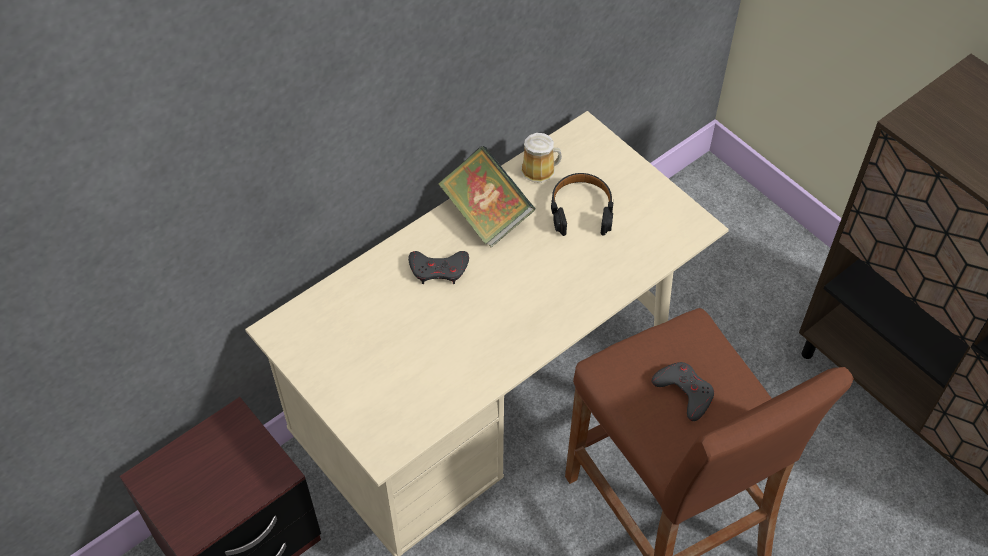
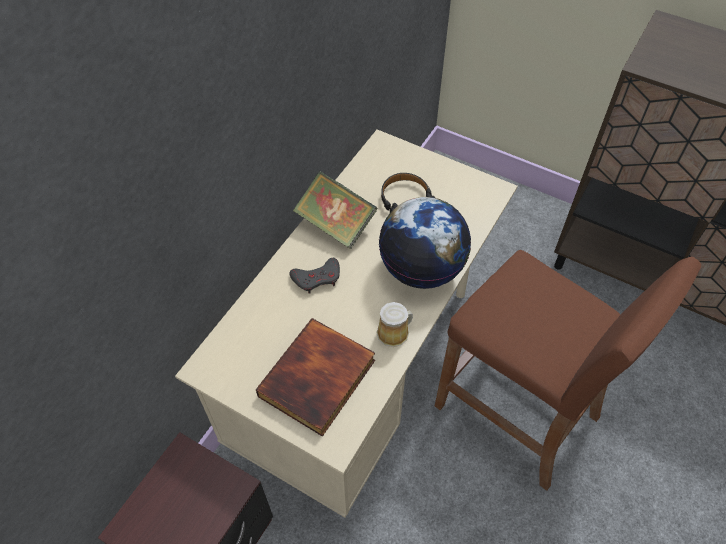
camera: 20 degrees left, 0 degrees up
(393, 381) = (318, 380): none -> book
(540, 170) = (362, 180): mug -> mug (394, 332)
(563, 295) = (421, 269): none -> globe
(684, 392) = (541, 316): grey game controller -> none

